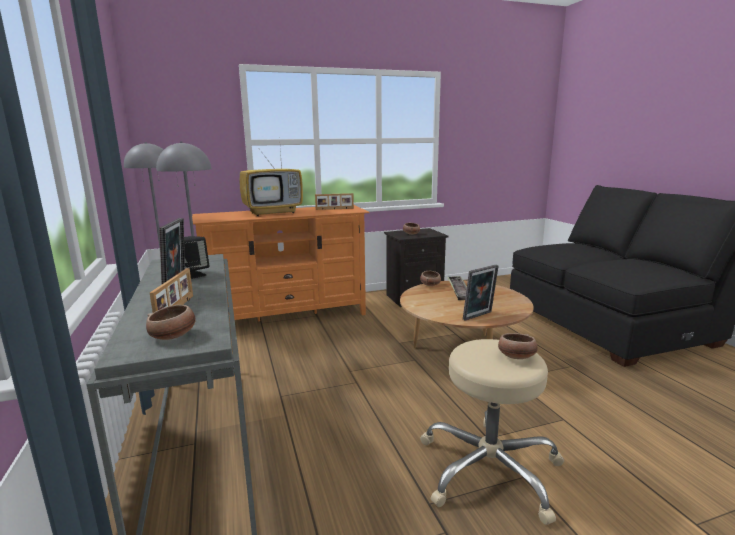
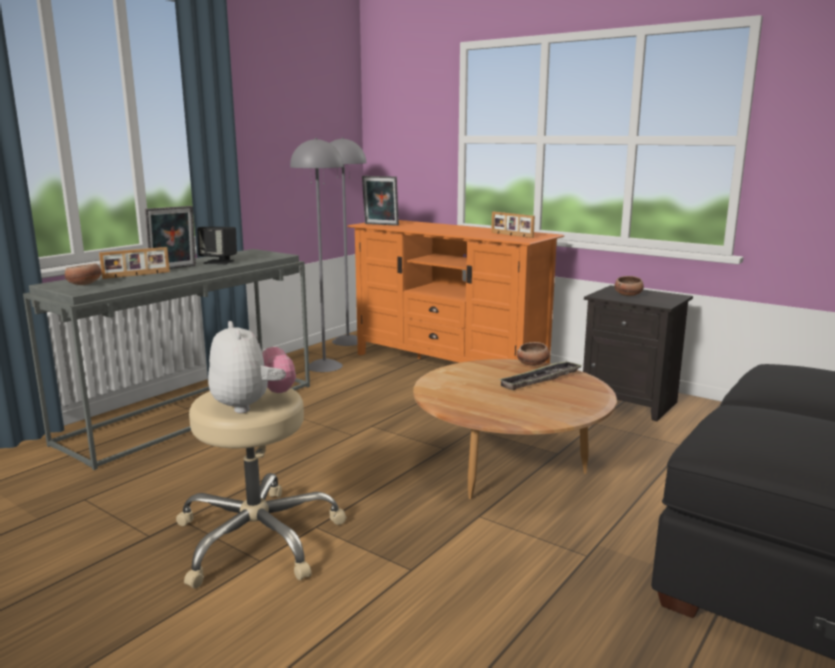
camera: 55 degrees right, 0 degrees up
(274, 212) = (442, 228): television -> none
(479, 316) = (459, 404): picture frame -> picture frame (380, 224)
(516, 357) = (252, 405): bowl -> plush toy

